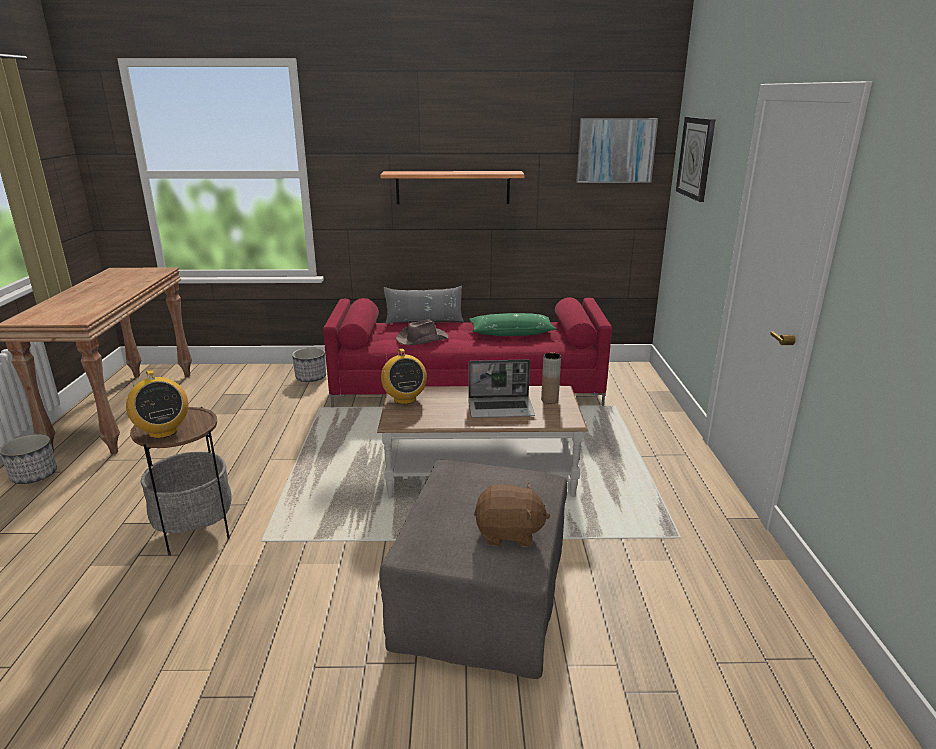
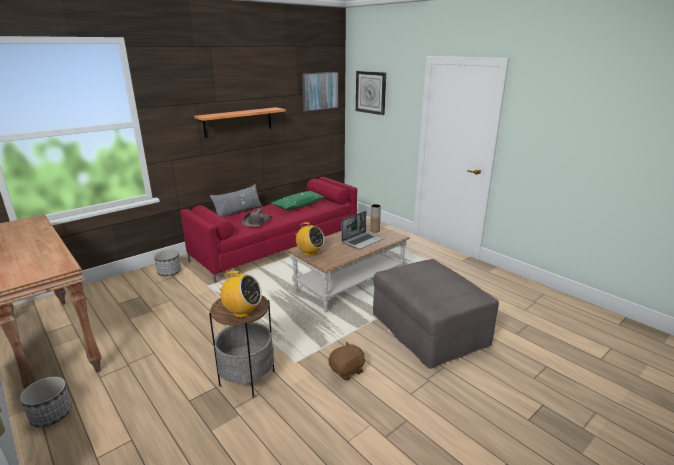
camera: 40 degrees left, 0 degrees up
(509, 533) = (460, 285): brown plush toy -> brown plush toy (347, 371)

